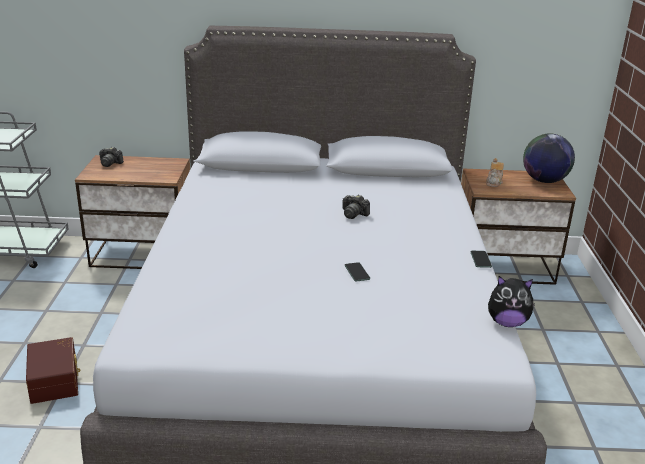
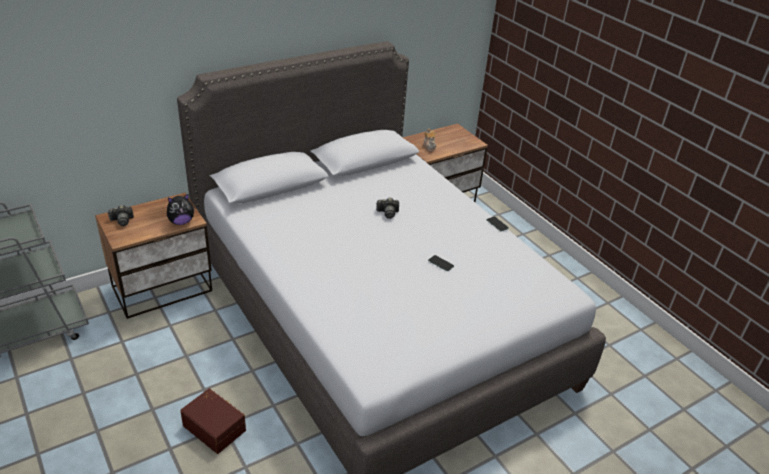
camera: 35 degrees left, 10 degrees up
(507, 323) = (552, 267): plush toy -> plush toy (181, 222)
(544, 181) = (457, 135): globe -> none

